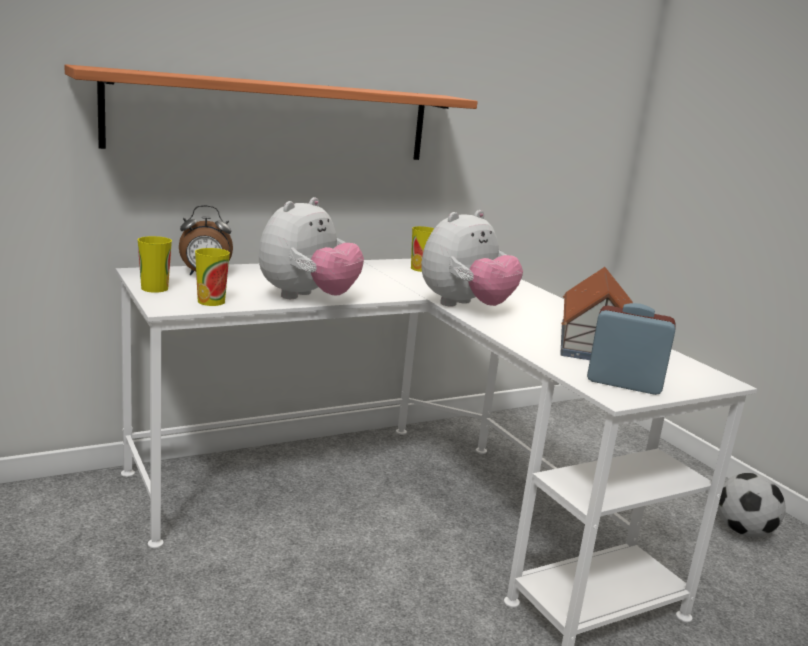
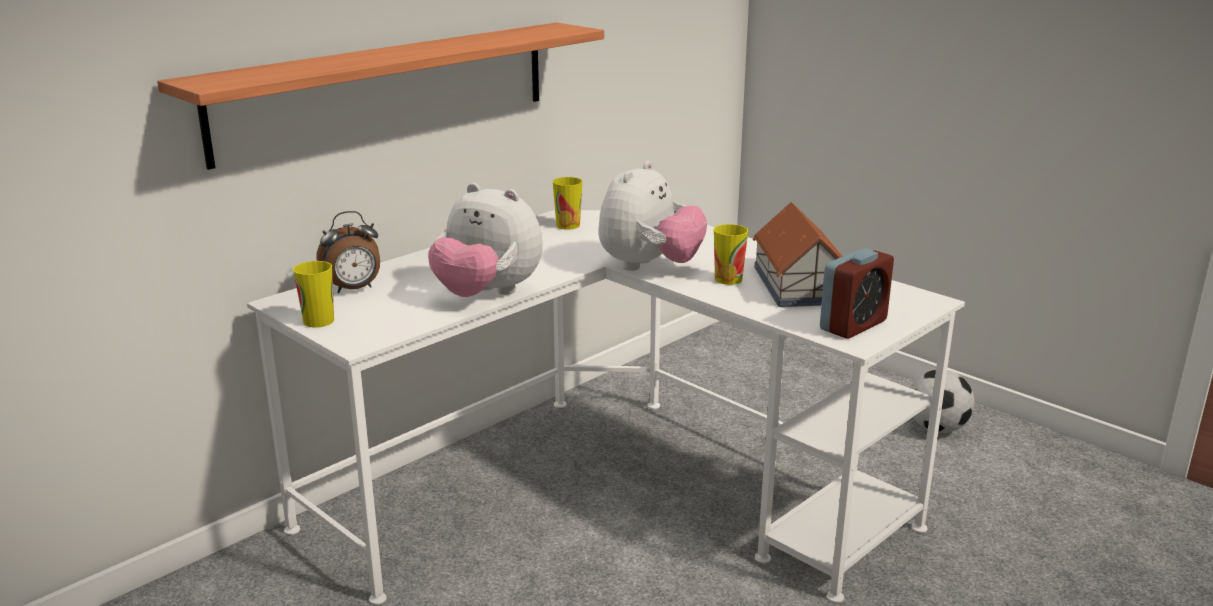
camera: 15 degrees left, 5 degrees up
(211, 301) = (395, 324): cup -> cup (728, 279)
(307, 298) = (487, 294): plush toy -> plush toy turned 105 degrees clockwise
(624, 383) = (853, 325): alarm clock -> alarm clock turned 135 degrees clockwise

